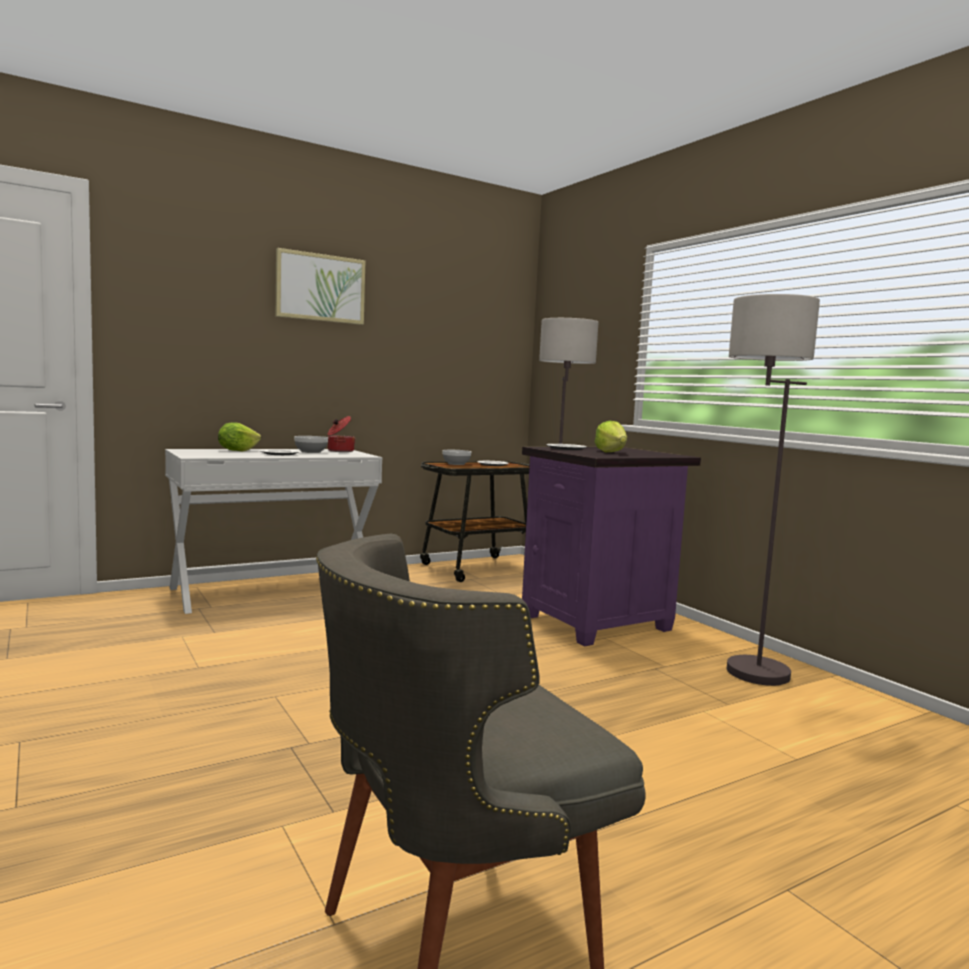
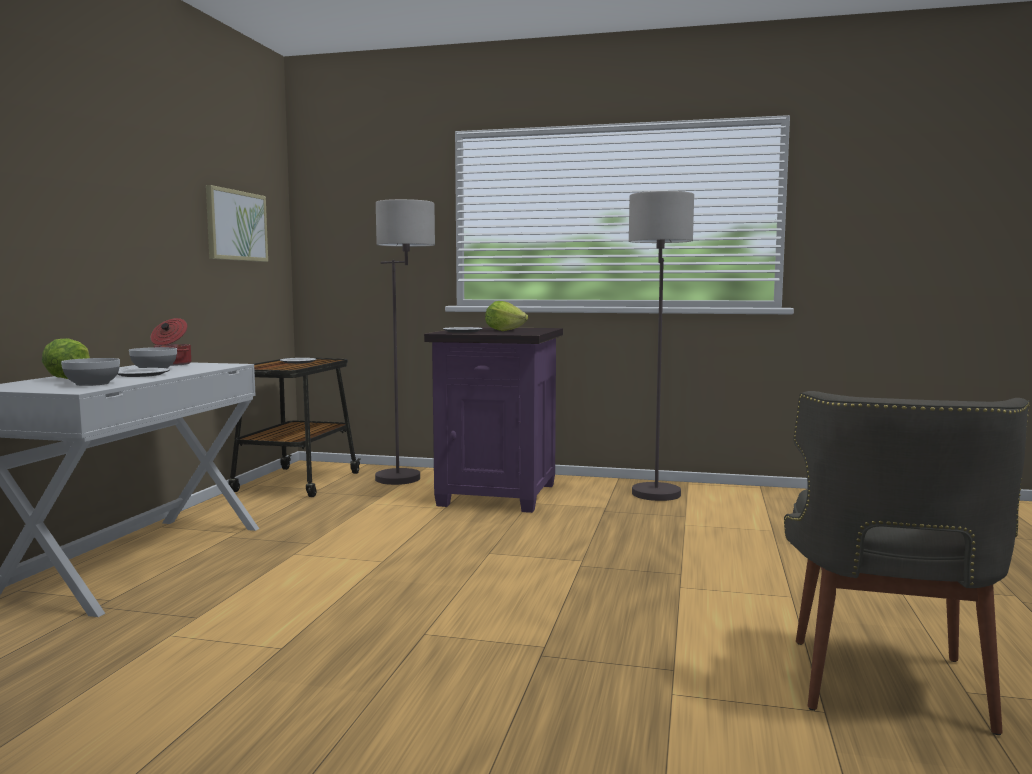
camera: 45 degrees left, 0 degrees up
(320, 288) = (109, 148): picture -> picture (236, 225)
(456, 464) = (265, 366): bowl -> bowl (91, 384)

